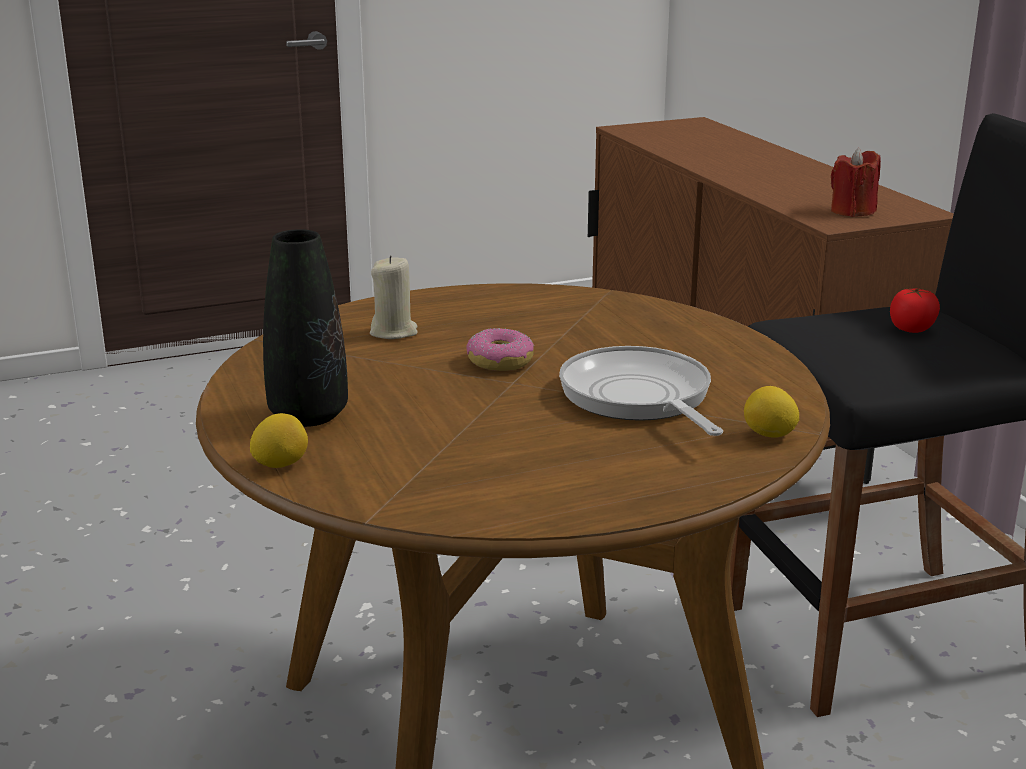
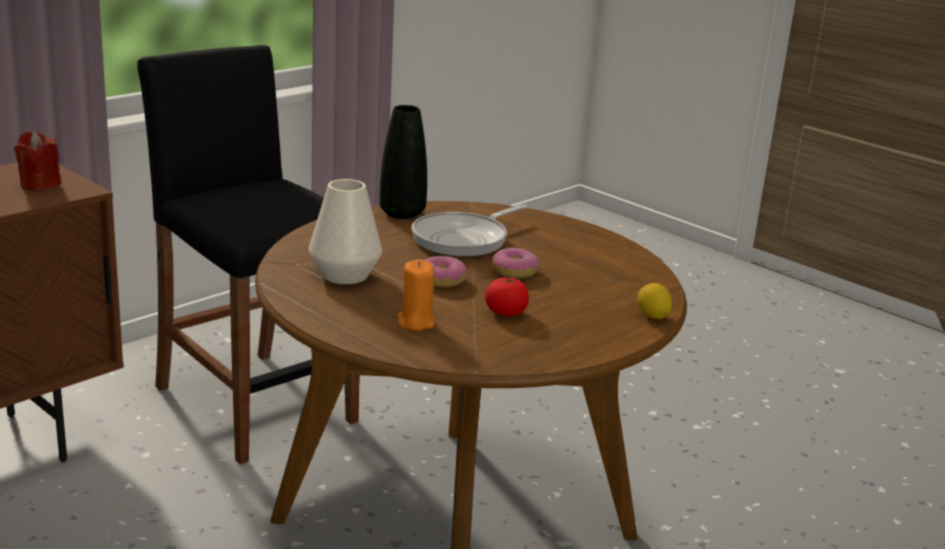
camera: 115 degrees left, 0 degrees up
(308, 415) = (583, 322): black vase -> black vase (402, 213)
(394, 332) = (415, 322): beige candle -> orange candle
(500, 408) = (515, 271): none -> donut
(549, 318) = (344, 275): none -> white vase
(769, 435) = (484, 210): lemon -> none
(911, 329) = (249, 196): tomato -> tomato (505, 312)

